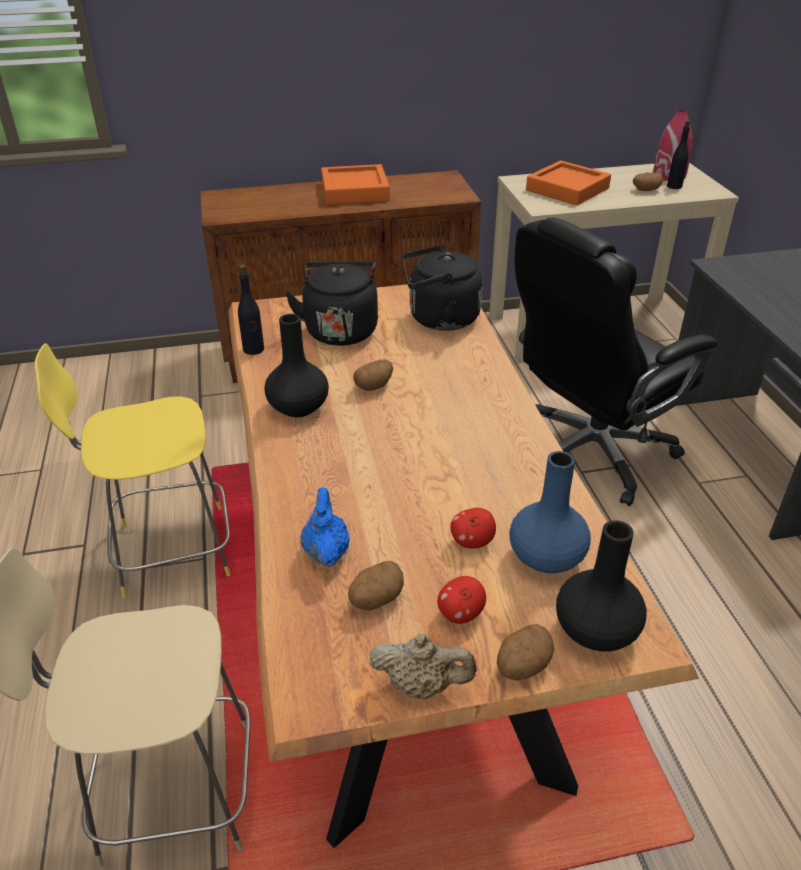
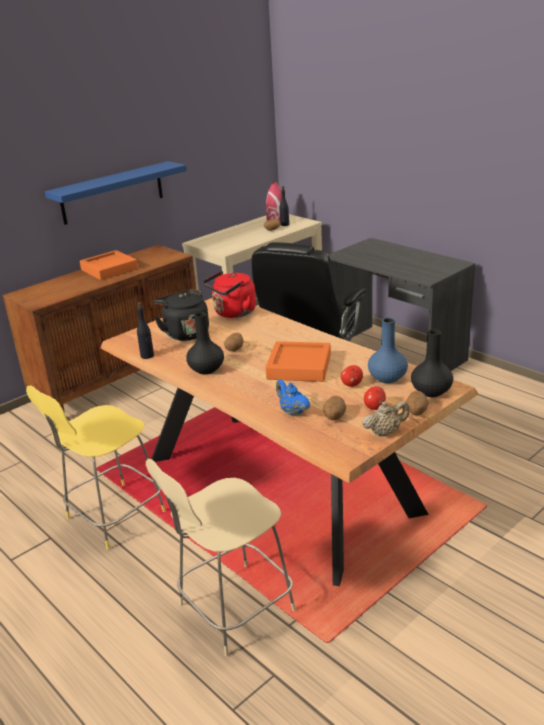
camera: 30 degrees left, 10 degrees down
(395, 74) = (112, 193): none -> blue shelf
(439, 319) = (233, 313): black kettle -> red kettle
(567, 189) = (229, 239): orange tray -> orange tray (299, 367)

